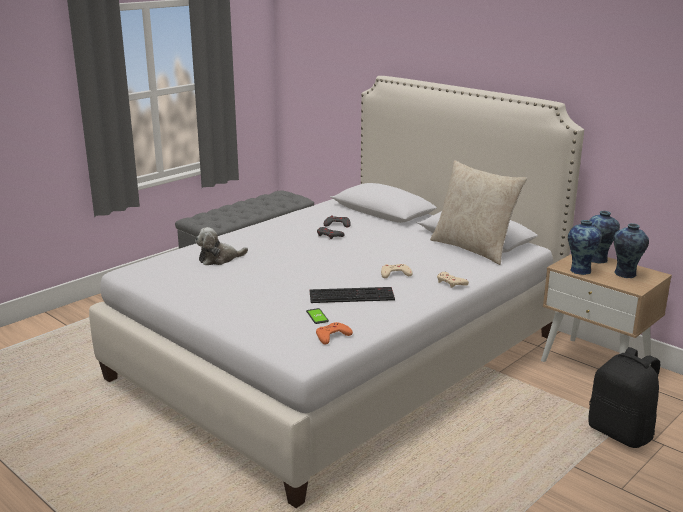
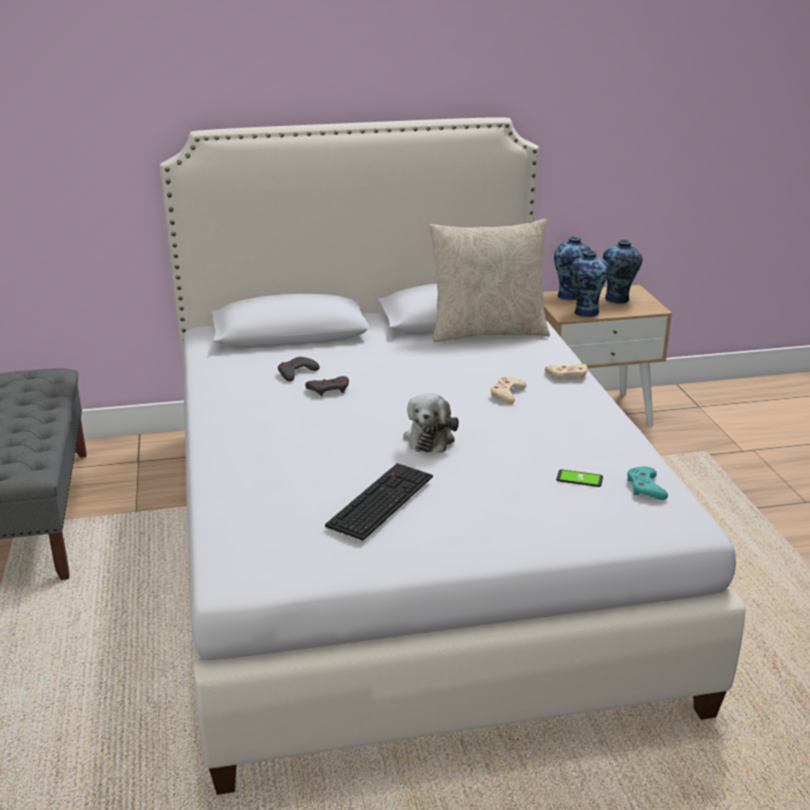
camera: 55 degrees left, 5 degrees up
(219, 259) = (304, 487): plush toy -> plush toy (430, 437)
(332, 336) = (645, 488): orange game controller -> turquoise game controller
(352, 295) = (540, 438): keyboard -> keyboard (380, 500)
(621, 433) = (720, 459): black backpack -> none

